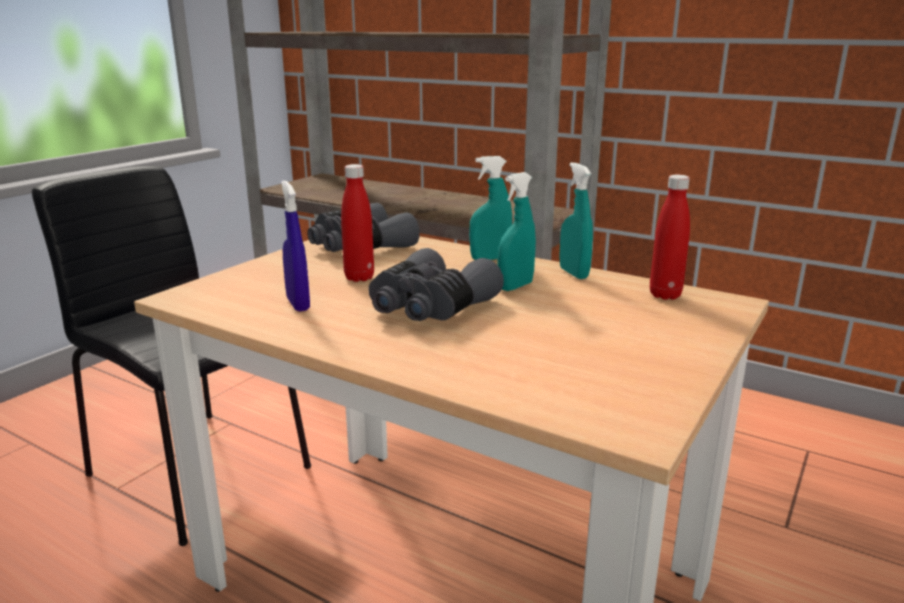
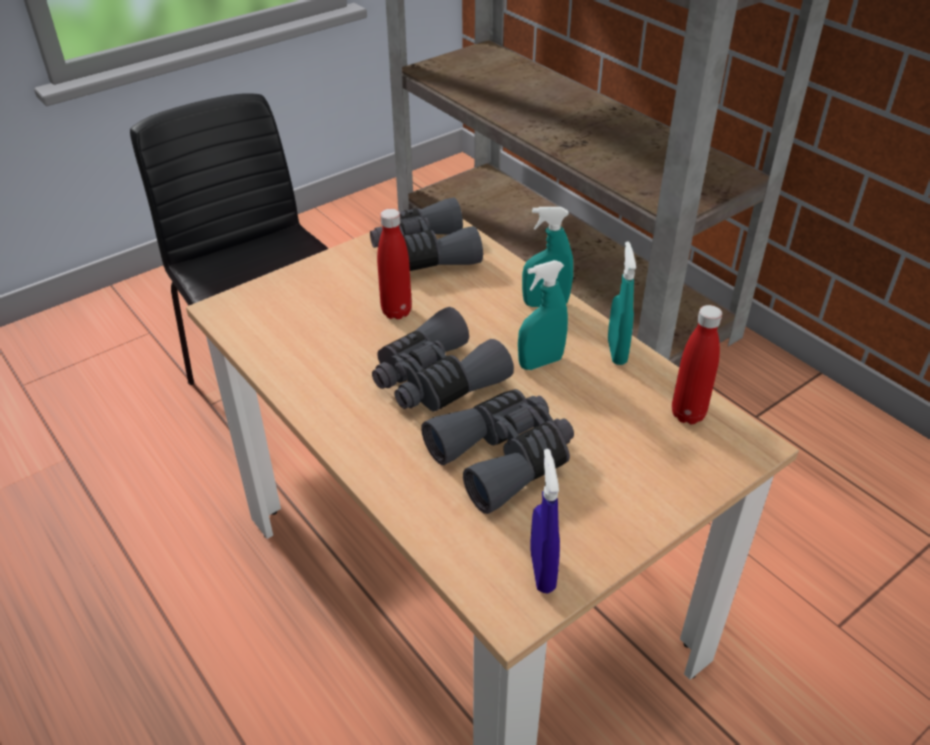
camera: 20 degrees right, 20 degrees up
(298, 304) = (320, 346): blue spray bottle -> blue spray bottle (542, 571)
(534, 340) = (503, 458): none -> grey binoculars

